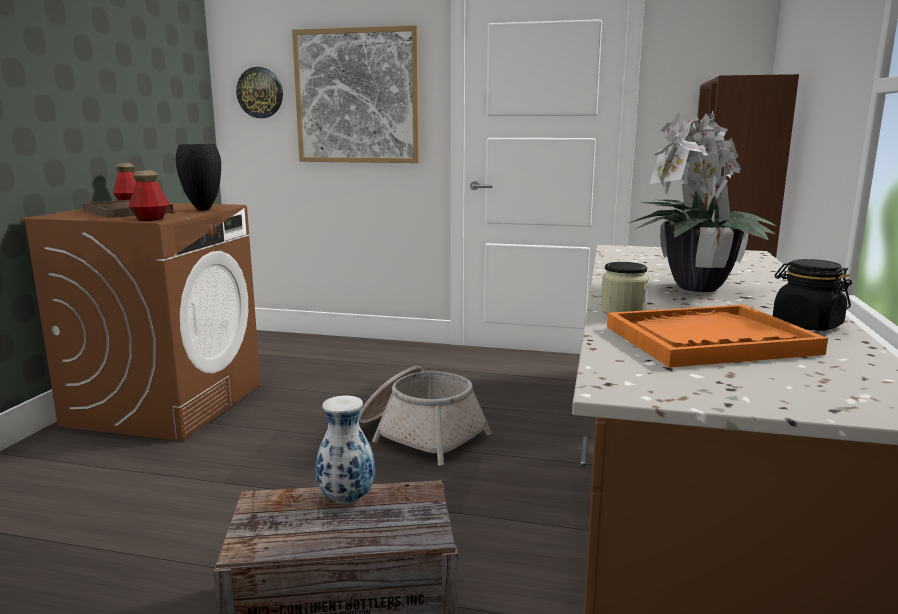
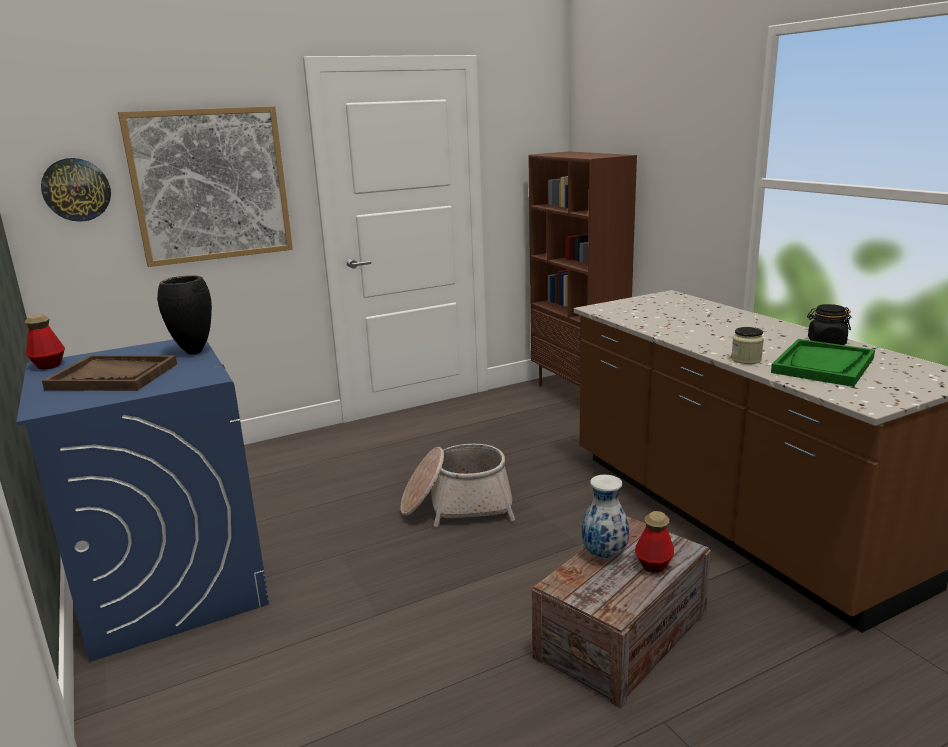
camera: 40 degrees left, 5 degrees up
(150, 219) = (199, 379): bottle -> bottle (653, 564)
(167, 403) = (172, 584): brown washing machine -> blue washing machine
(693, 288) = (725, 332): potted plant -> none
(709, 340) = (823, 365): orange tray -> green tray

